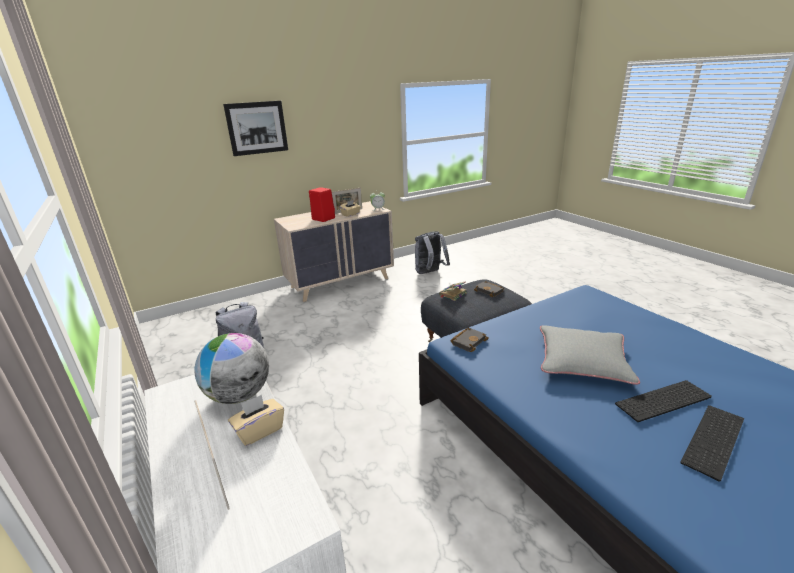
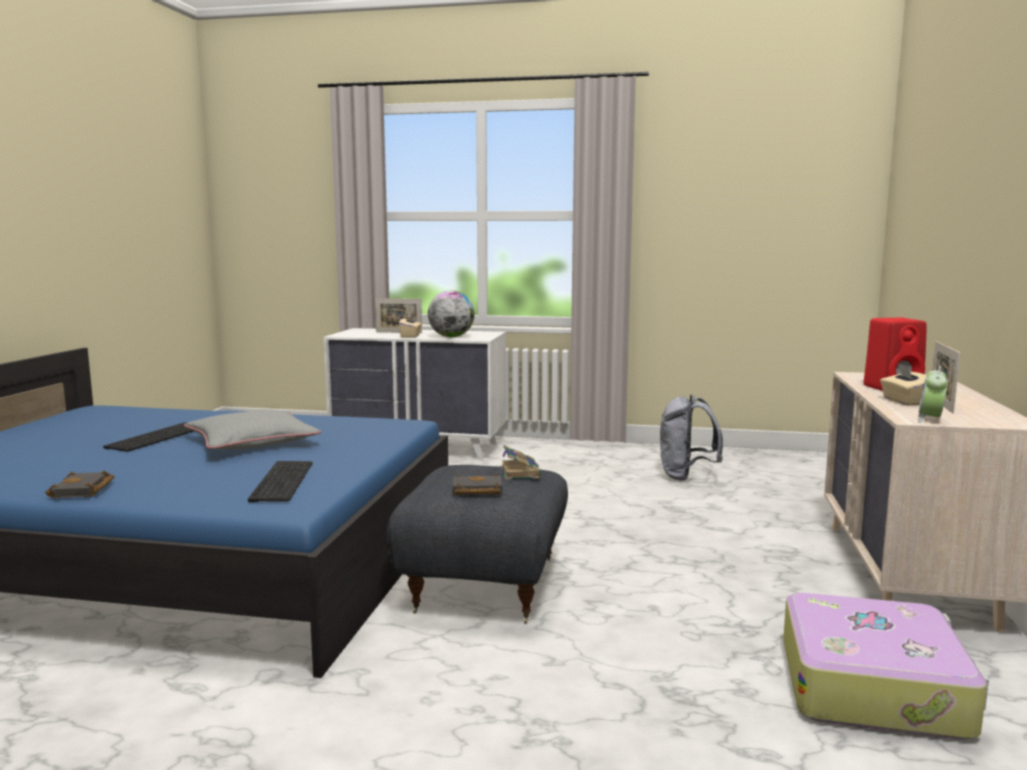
camera: 130 degrees right, 15 degrees down
(257, 128) = (967, 185): picture -> none
(430, 273) = (873, 686): grey backpack -> suitcase
(468, 341) = (393, 424): black book -> black book (83, 490)
(715, 442) = (113, 431): keyboard -> keyboard (280, 480)

